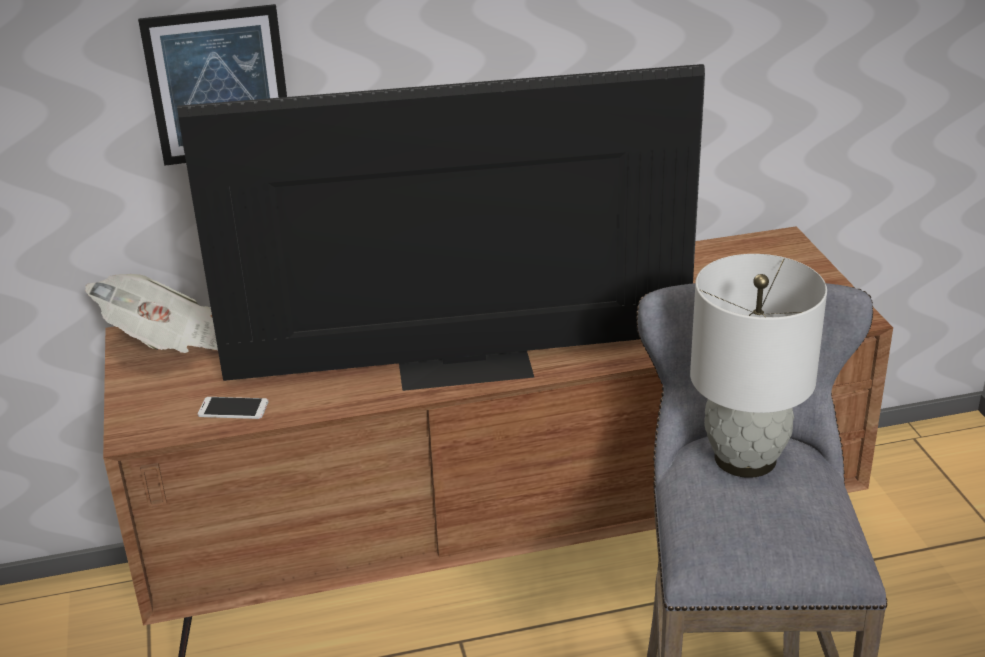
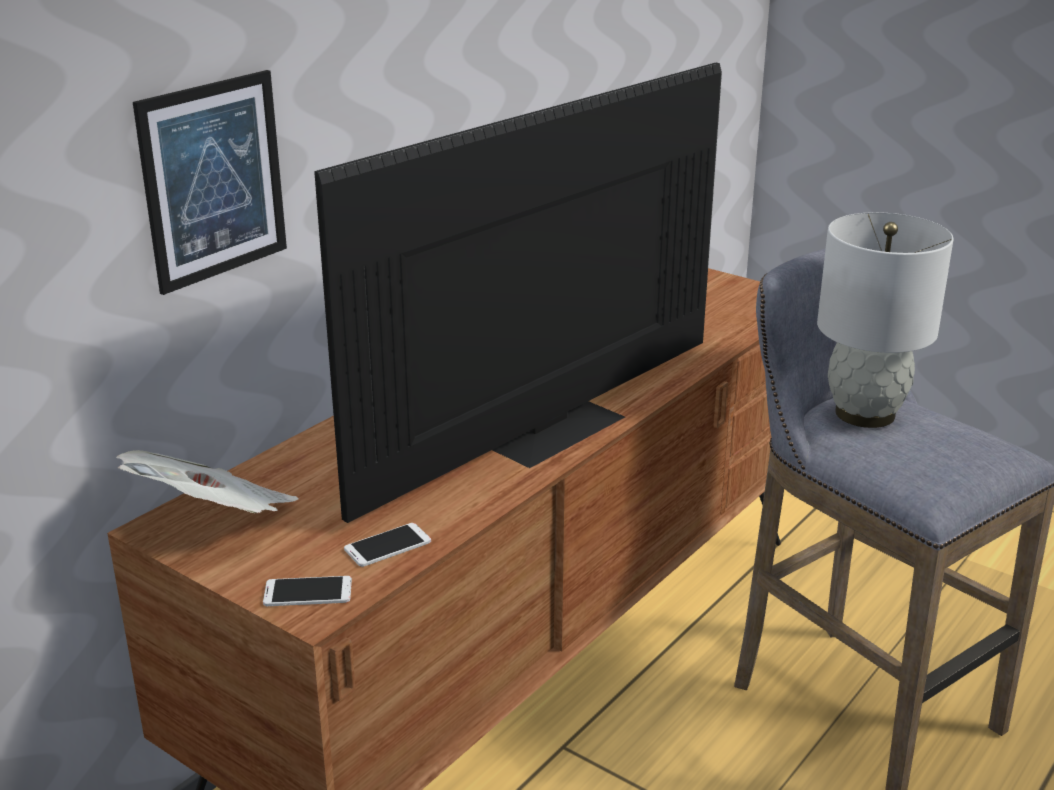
camera: 40 degrees left, 5 degrees down
(147, 420) = (308, 592): none -> phone

